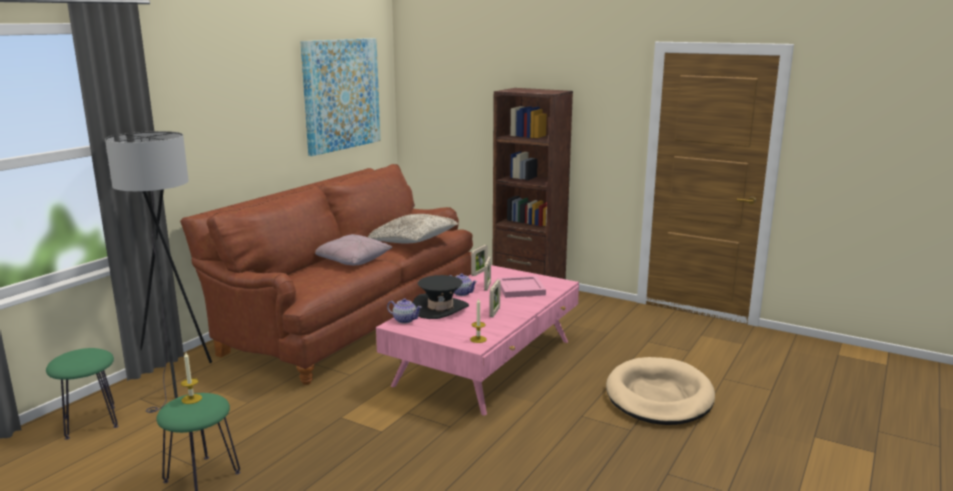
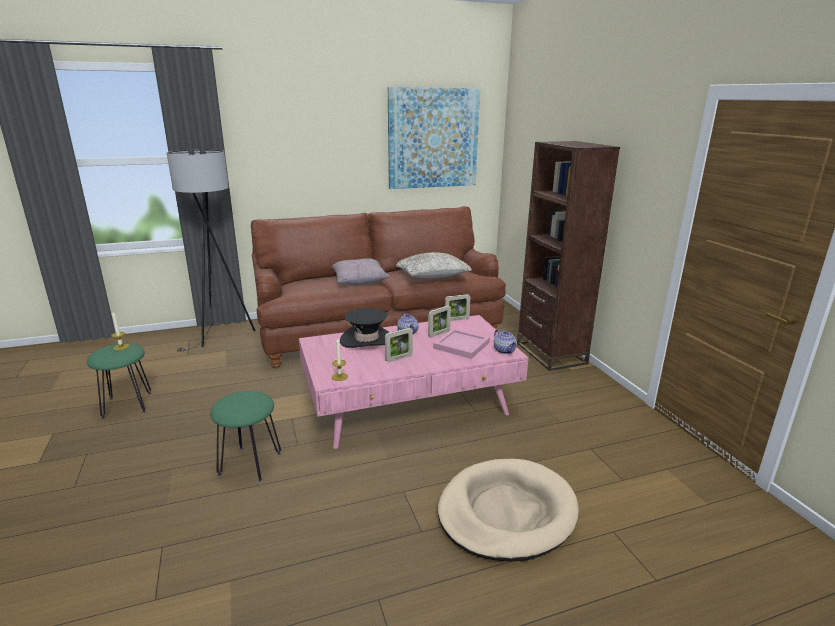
camera: 40 degrees right, 5 degrees up
(91, 422) = (148, 345): green stool -> green stool (250, 463)
(404, 320) = (325, 340): teapot -> teapot (504, 350)

